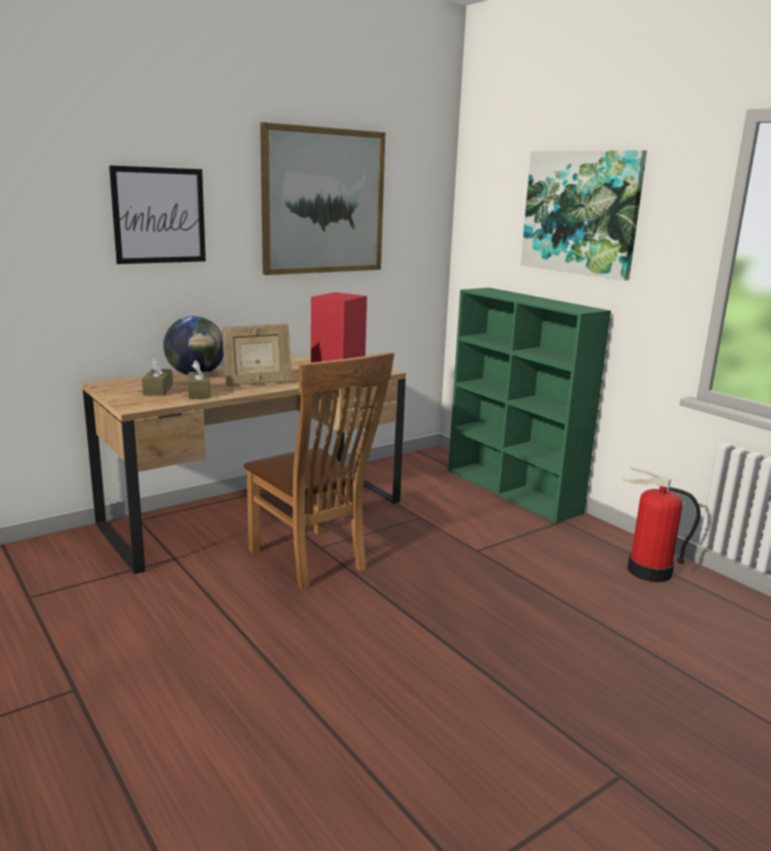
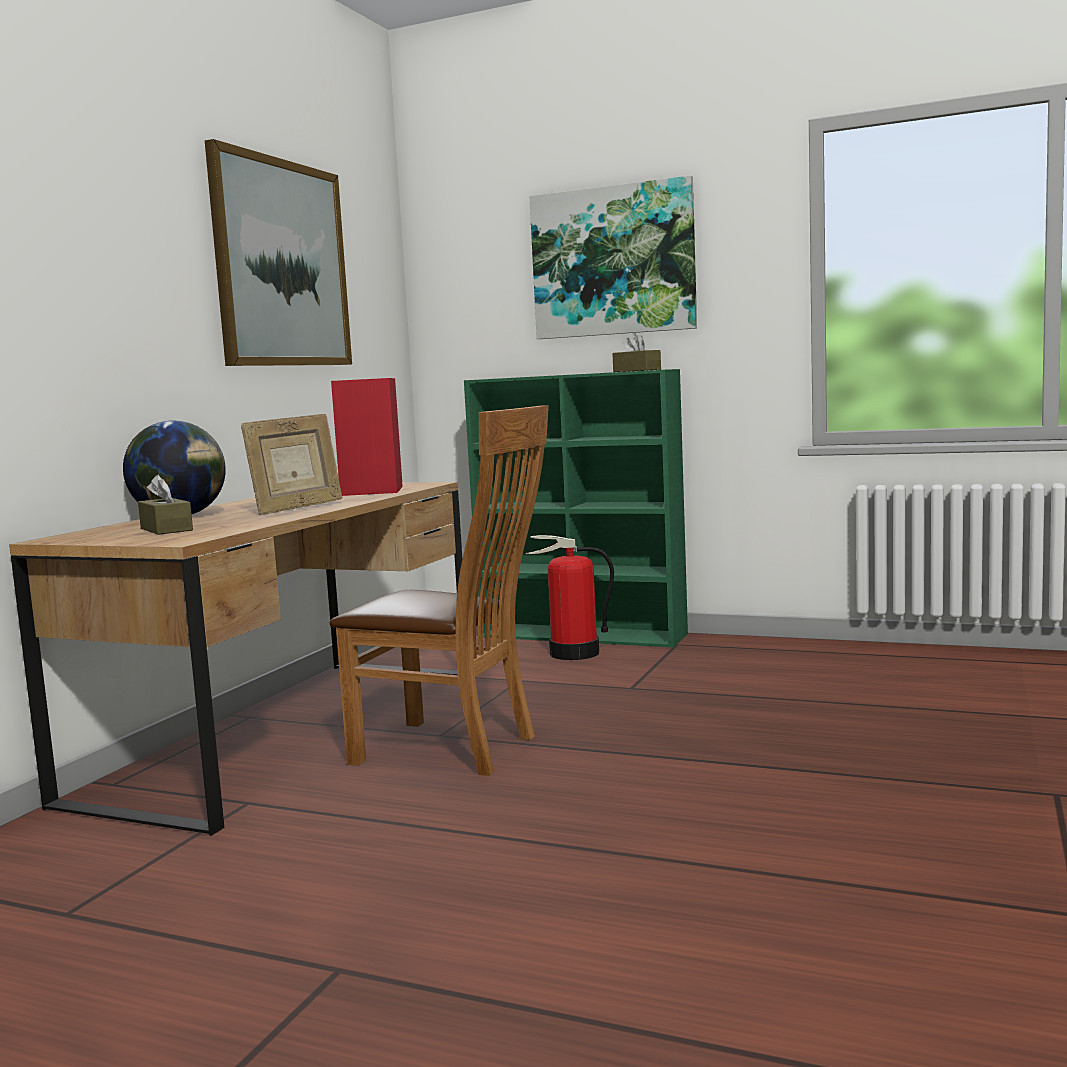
camera: 30 degrees left, 10 degrees down
(159, 215) = (95, 264): picture -> none
(199, 393) = (239, 522): brown tissue box -> brown tissue box (637, 370)
(648, 571) = (822, 657): fire extinguisher -> fire extinguisher (574, 653)

